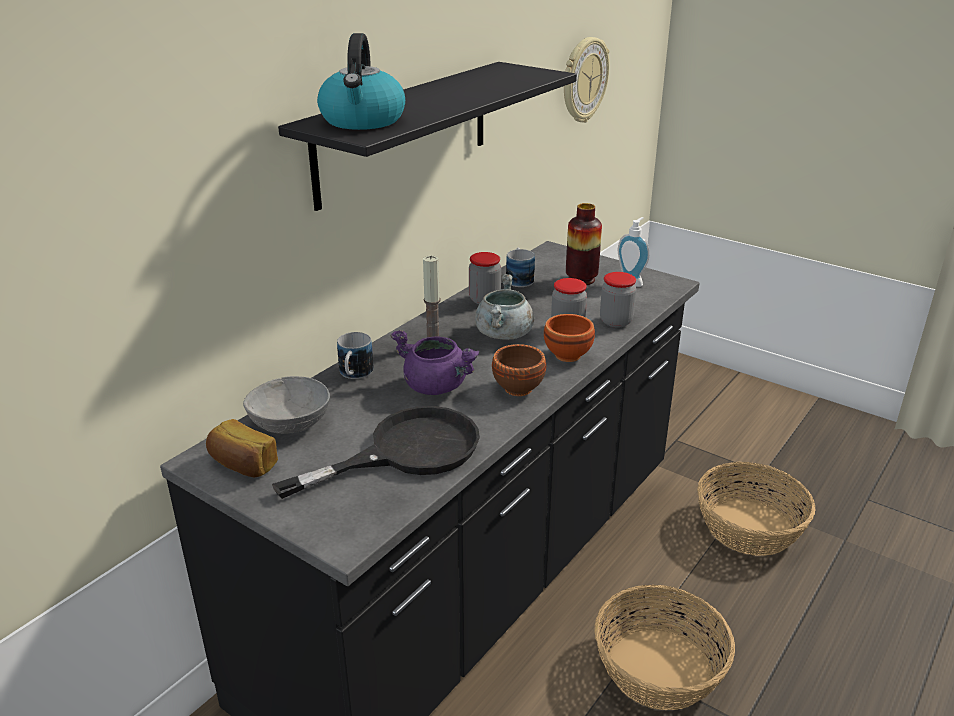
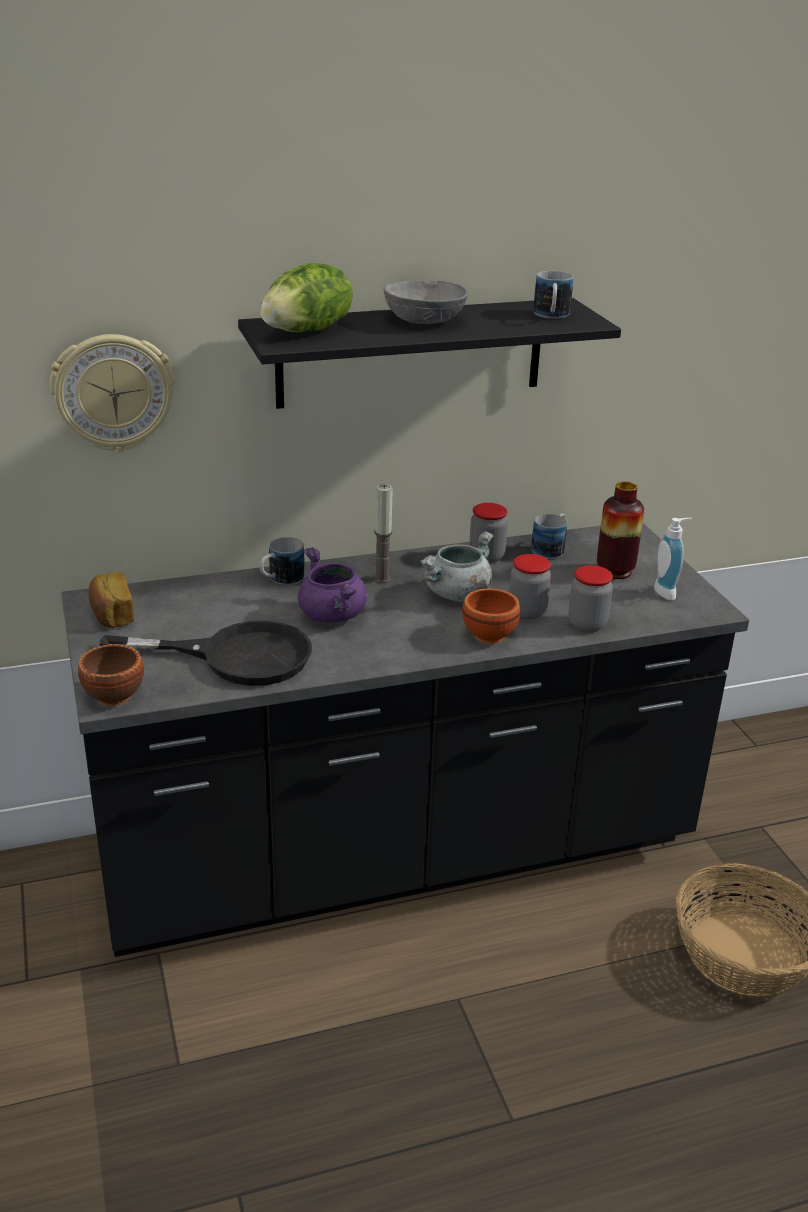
camera: 35 degrees right, 0 degrees up
(290, 423) = (183, 598): grey bowl -> grey bowl (424, 320)
(363, 121) = (308, 331): kettle -> lettuce
(515, 74) = (551, 316): none -> mug
(520, 388) = (401, 646): brown bowl -> brown bowl (116, 697)
(583, 80) = (739, 340): wall clock -> wall clock (113, 392)
(658, 667) = (484, 1022): basket -> none

